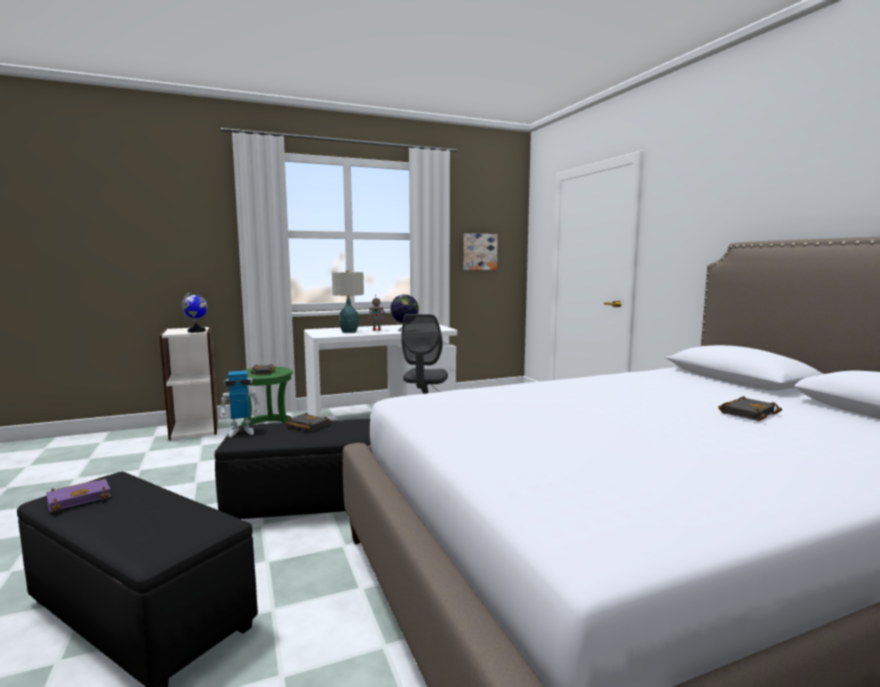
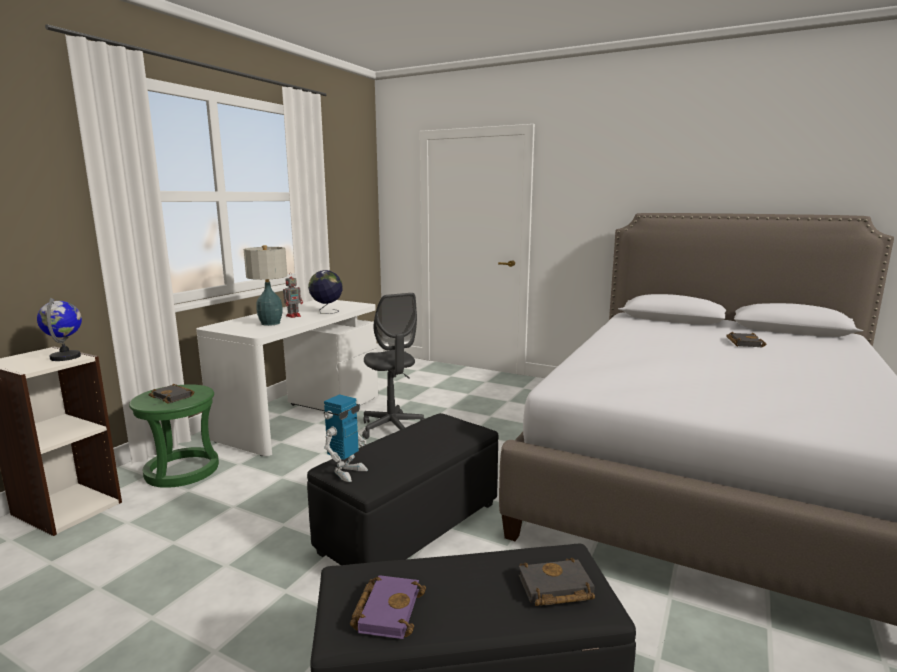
camera: 40 degrees left, 5 degrees up
(306, 425) = (396, 442): black book -> black book (554, 589)
(479, 252) = (343, 212): picture -> none

